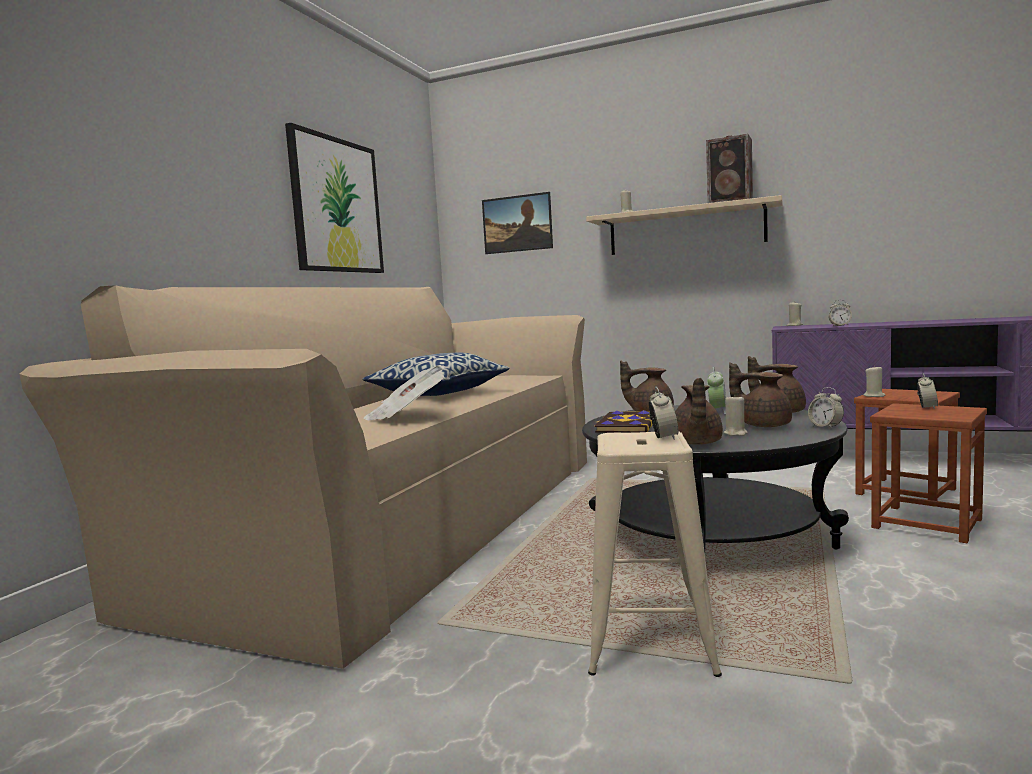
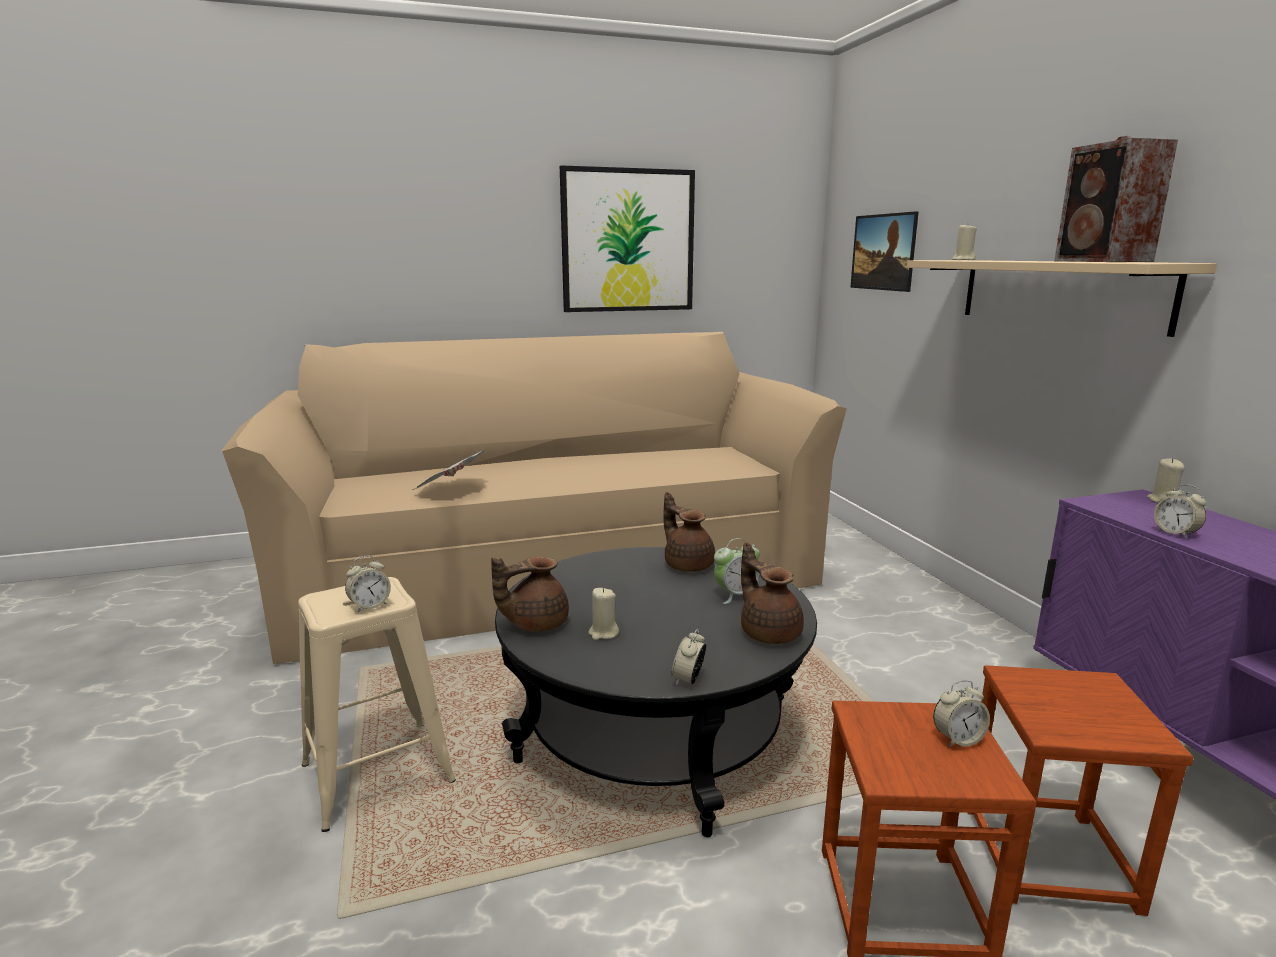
camera: 50 degrees right, 10 degrees up
(438, 393) = (571, 466): pillow -> none
(626, 425) = (608, 569): book -> none
(763, 425) = (668, 639): brown teapot -> none
(874, 396) = (1019, 679): beige candle -> none

